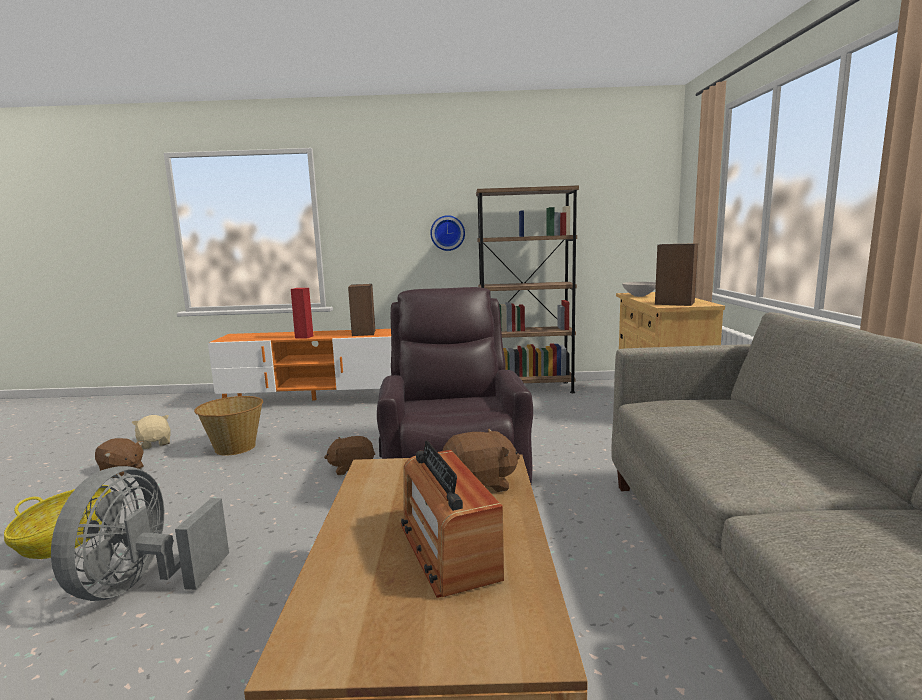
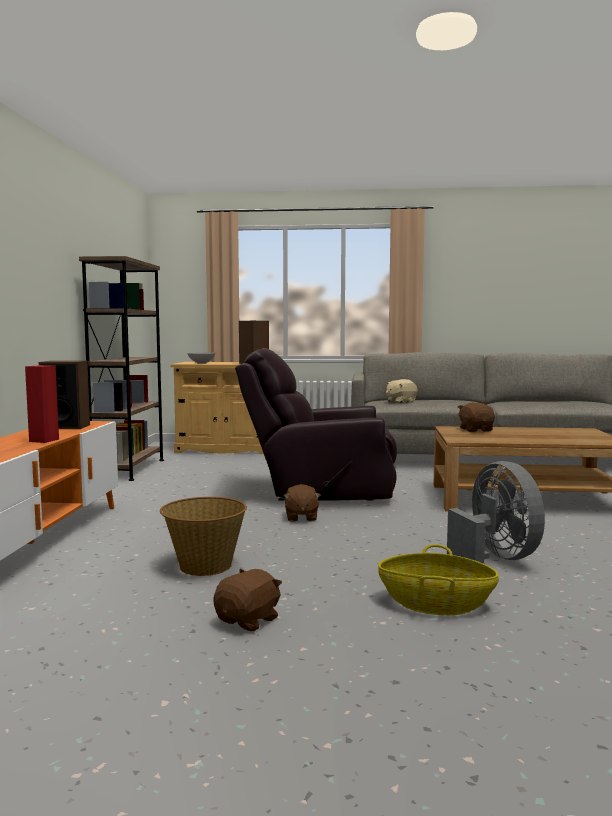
camera: 85 degrees left, 5 degrees down
(143, 584) = (495, 560): grey fan -> grey fan turned 120 degrees counterclockwise
(155, 443) = (139, 620): beige plush toy -> beige plush toy (400, 402)
(447, 233) = (59, 300): wall clock -> none
(448, 549) = (538, 433): radio -> none

